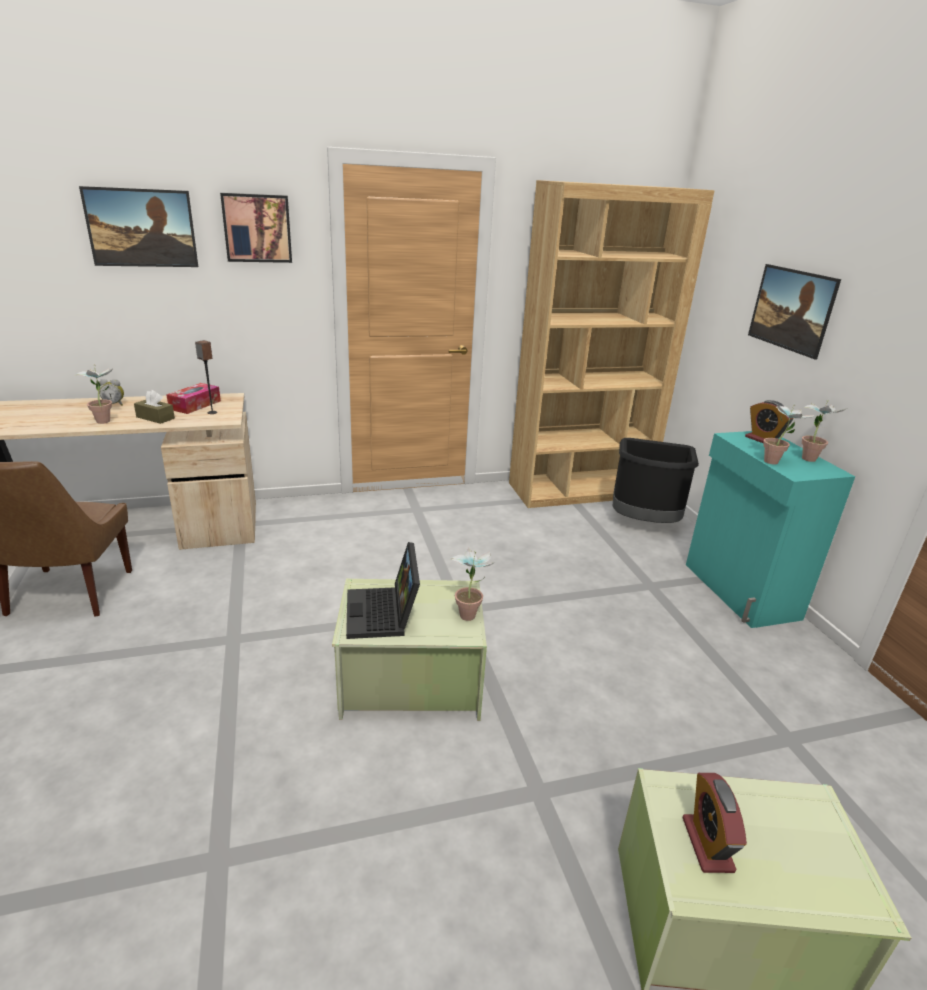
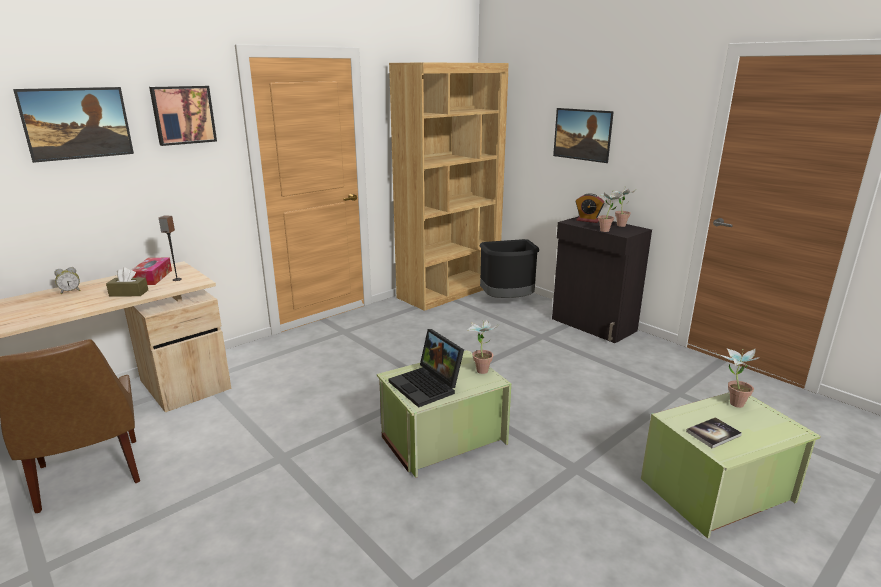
camera: 25 degrees left, 5 degrees down
(105, 419) = (80, 304): potted plant -> potted plant (732, 401)
(707, 844) = (713, 433): alarm clock -> book
(739, 591) = (593, 325): turquoise cabinet -> black cabinet

